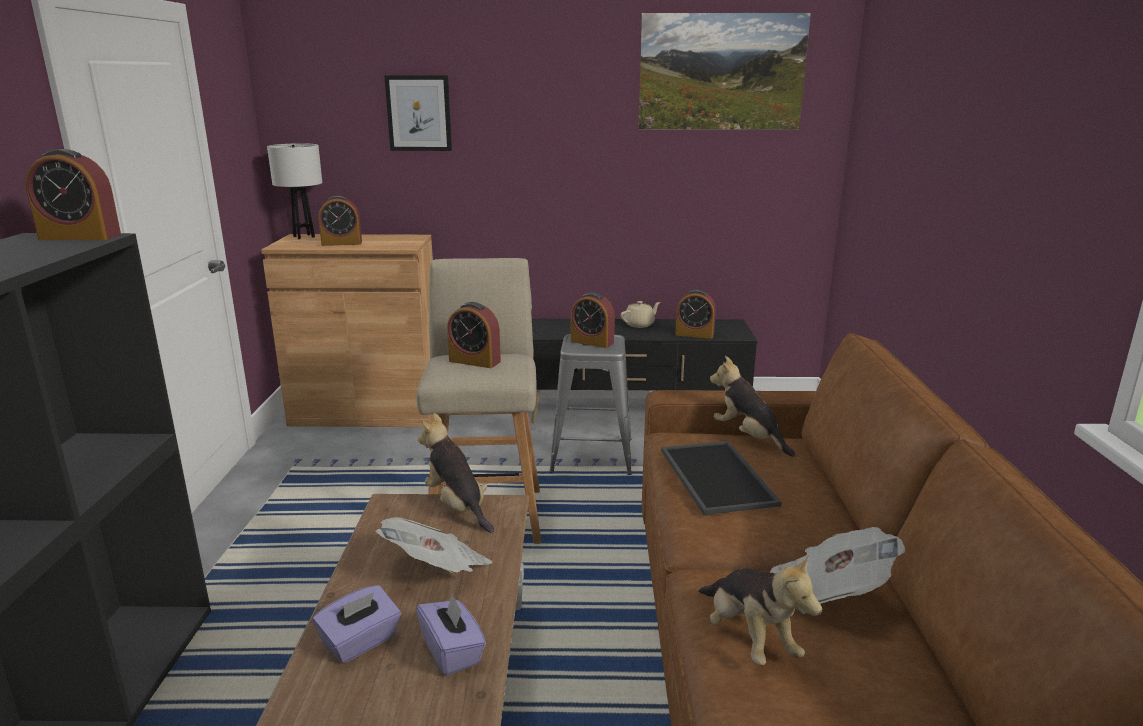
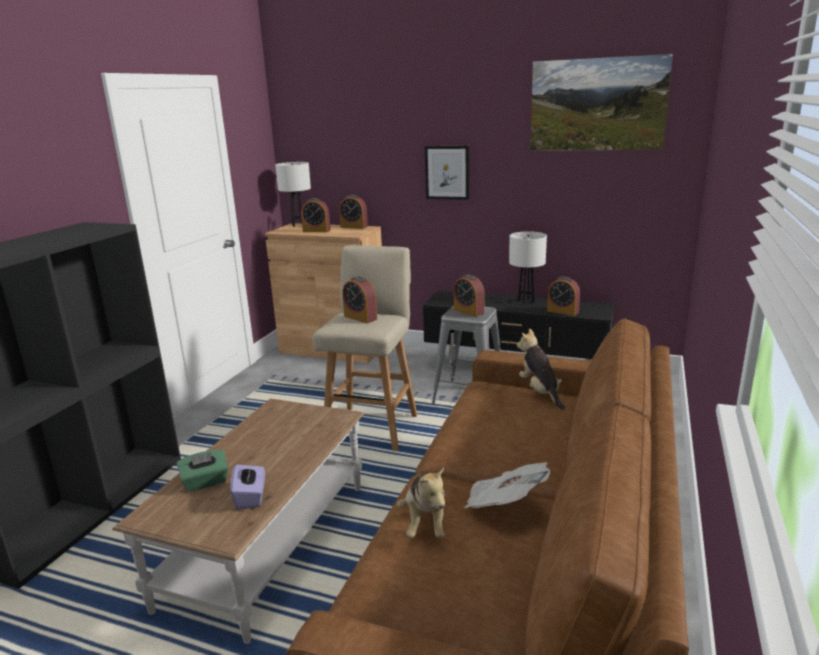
camera: 20 degrees right, 0 degrees up
(80, 237) = (105, 225): alarm clock -> alarm clock (354, 227)
(361, 642) = (205, 482): purple tissue box -> green tissue box
(419, 113) = (374, 140): picture -> picture (447, 172)
(437, 569) = (275, 449): newspaper -> none
(457, 506) = (313, 413): plush toy -> none
(639, 324) = (526, 301): beige teapot -> white table lamp
(714, 476) = (488, 415): tray -> none

